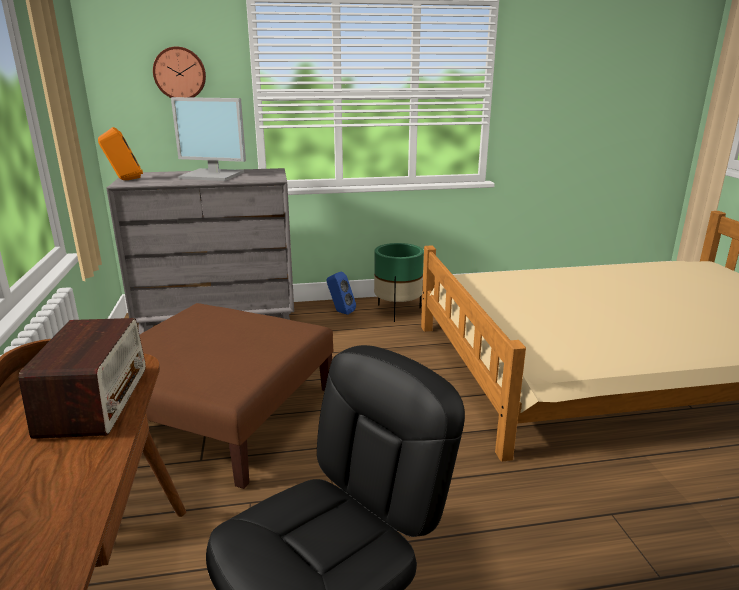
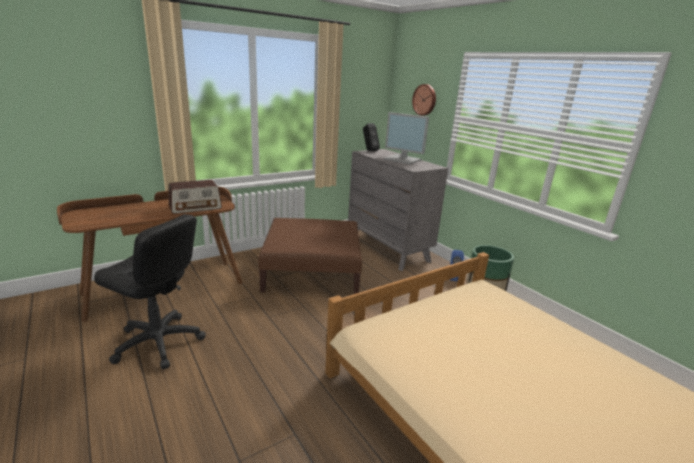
camera: 65 degrees right, 0 degrees up
(124, 180) = (369, 151): orange speaker -> black speaker
(213, 175) = (403, 159): monitor -> monitor turned 45 degrees counterclockwise

